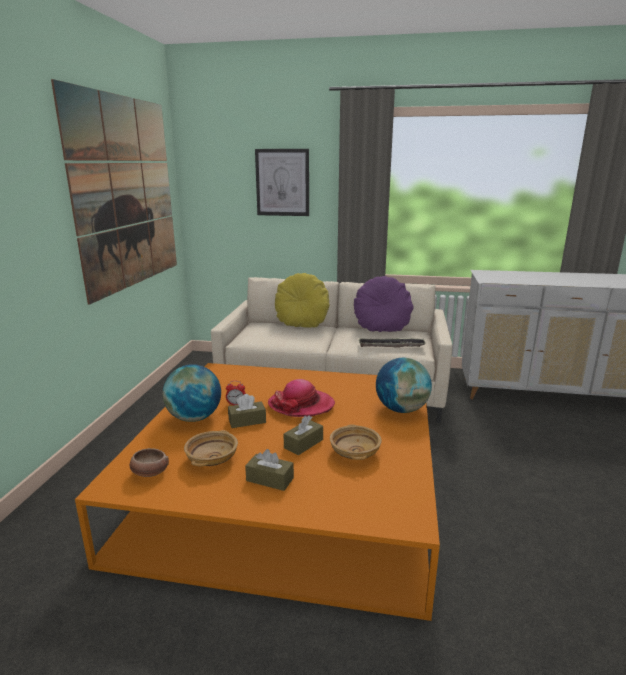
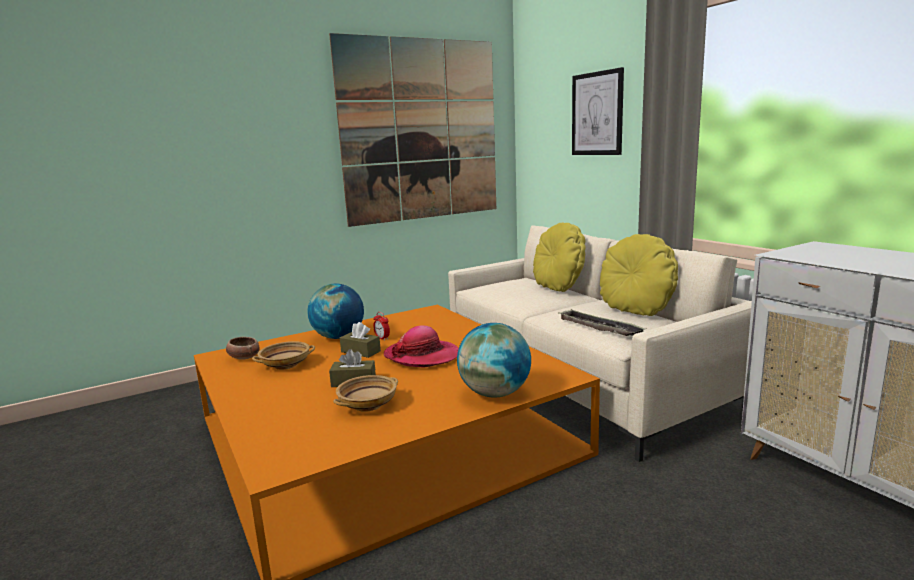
camera: 50 degrees right, 5 degrees down
(270, 479) = (279, 392): brown tissue box -> none
(382, 329) = (636, 311): purple pillow -> yellow pillow

